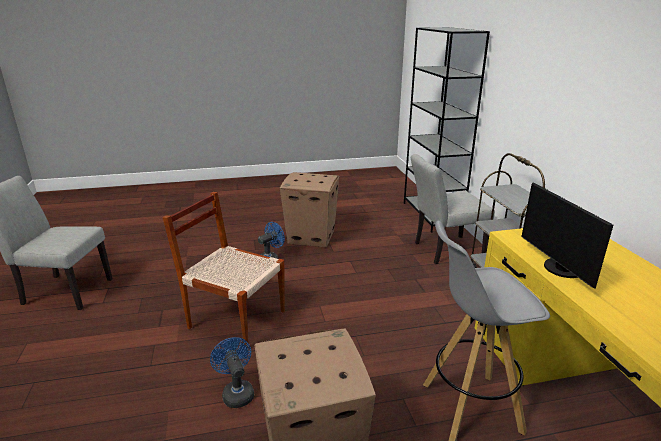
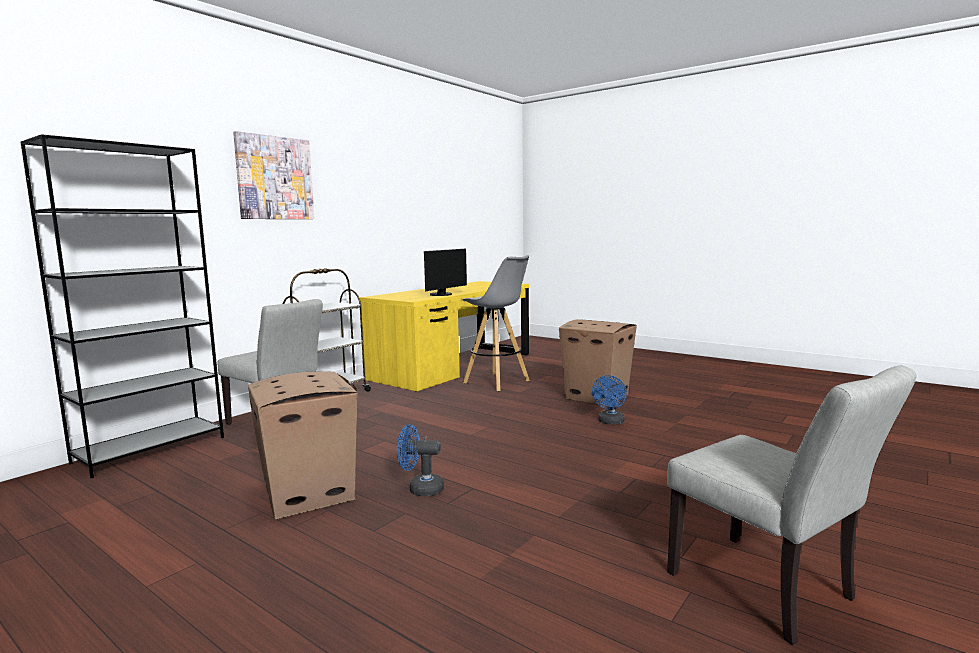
camera: 130 degrees left, 15 degrees down
(235, 318) = (554, 455): chair -> none
(546, 53) = (275, 178): none -> picture

